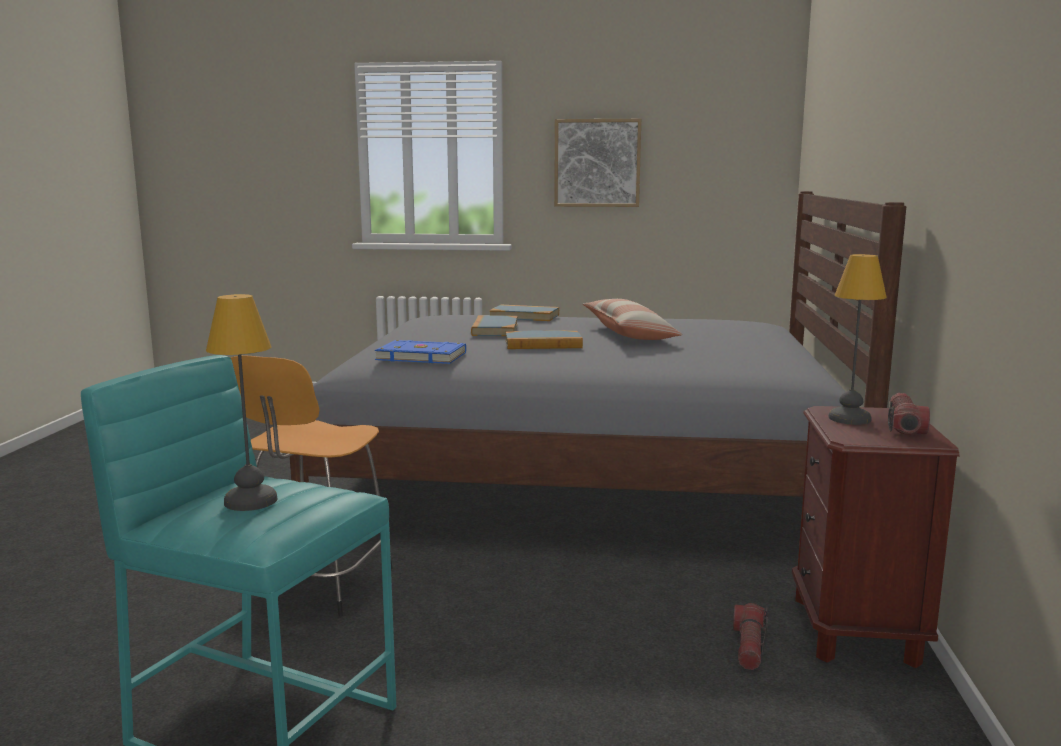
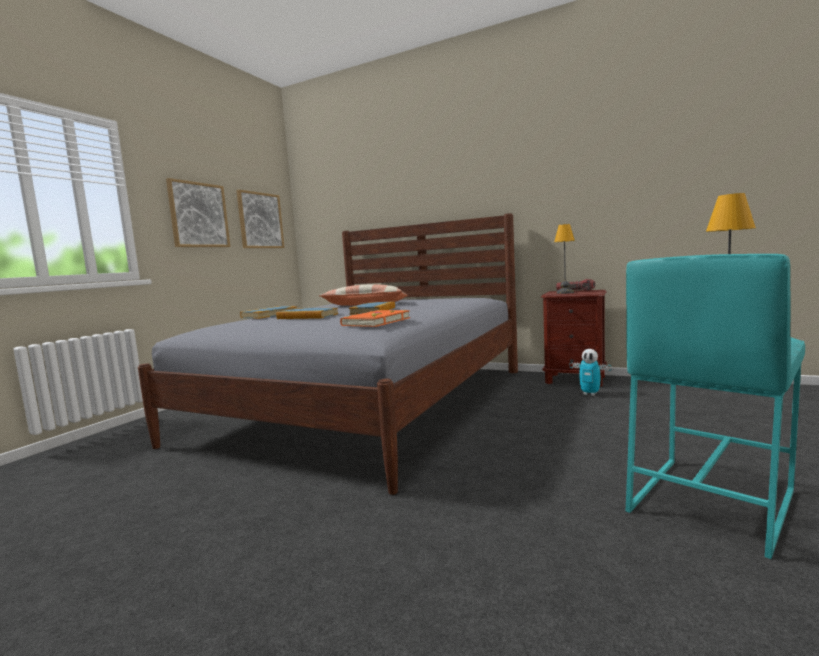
camera: 70 degrees left, 5 degrees down
(317, 586) = (502, 485): orange stool -> none
(421, 356) = (375, 322): blue book -> orange book
(713, 164) = (260, 220): none -> picture
(749, 646) = (590, 394): flashlight -> toy robot

